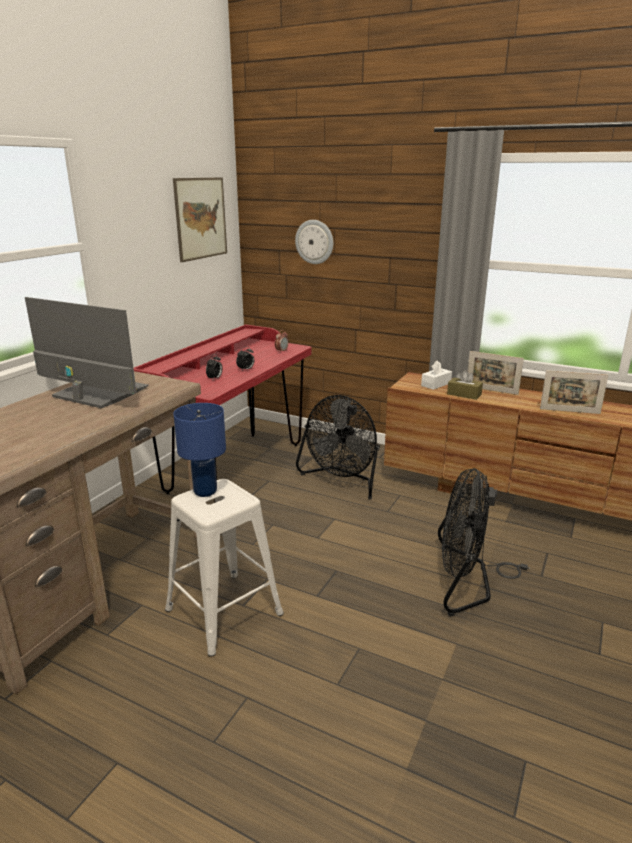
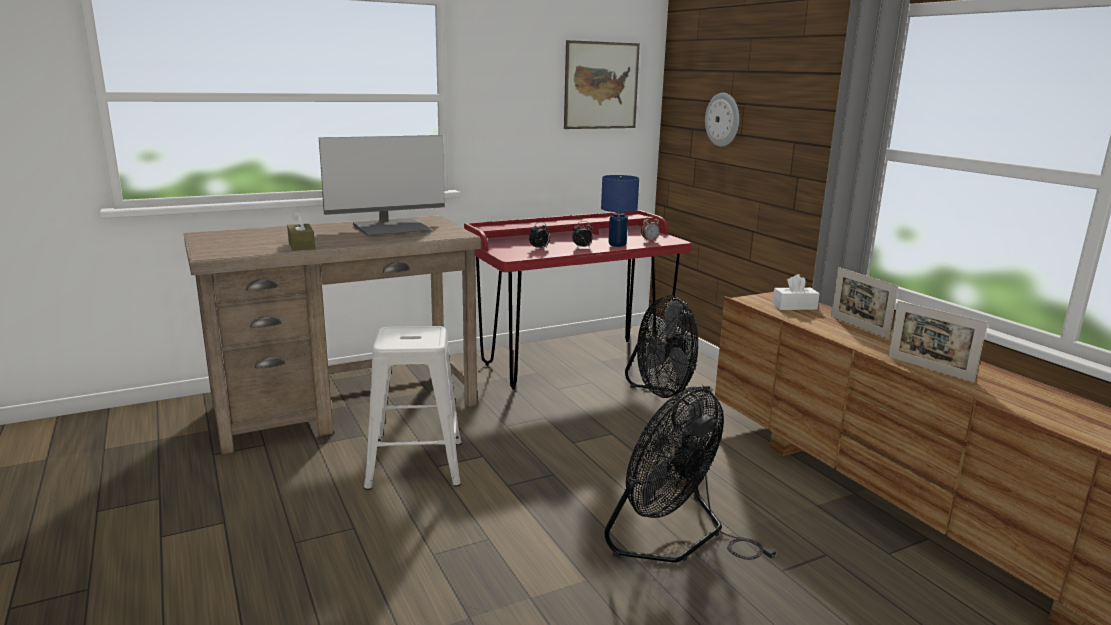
camera: 35 degrees right, 5 degrees down
(99, 393) = (391, 228): monitor -> monitor turned 90 degrees clockwise
(205, 491) = (412, 330): blue table lamp -> blue table lamp (618, 245)
(464, 394) = (811, 322): brown tissue box -> brown tissue box (301, 245)

